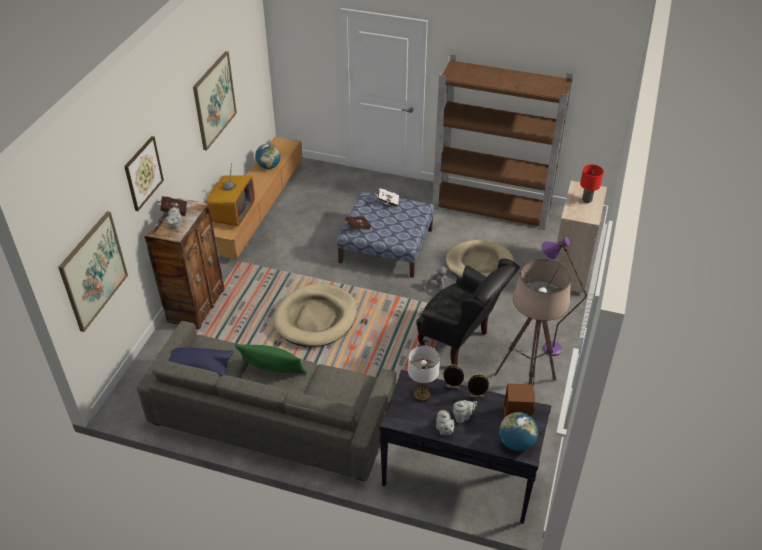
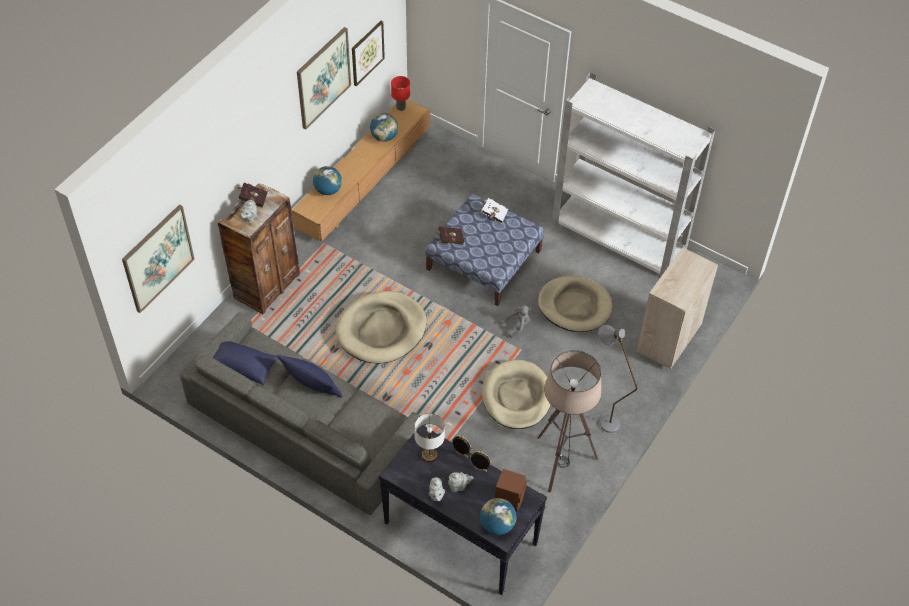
camera: 15 degrees right, 10 degrees up
(143, 173) = (225, 163): picture -> picture (367, 53)
(232, 213) = (328, 190): television -> globe
(272, 369) = (311, 384): green pillow -> blue pillow
(460, 345) = (516, 397): black armchair -> beige dog bed
(492, 207) = (618, 236): brown bookcase -> white bookcase
(545, 346) = (603, 419): purple floor lamp -> grey floor lamp
(587, 200) = (687, 277): red table lamp -> red table lamp (401, 108)

